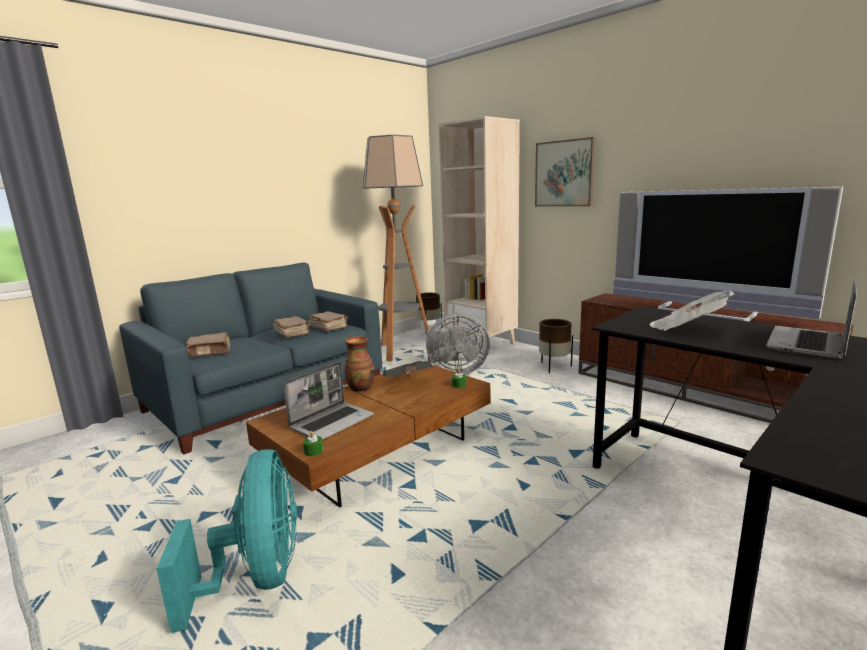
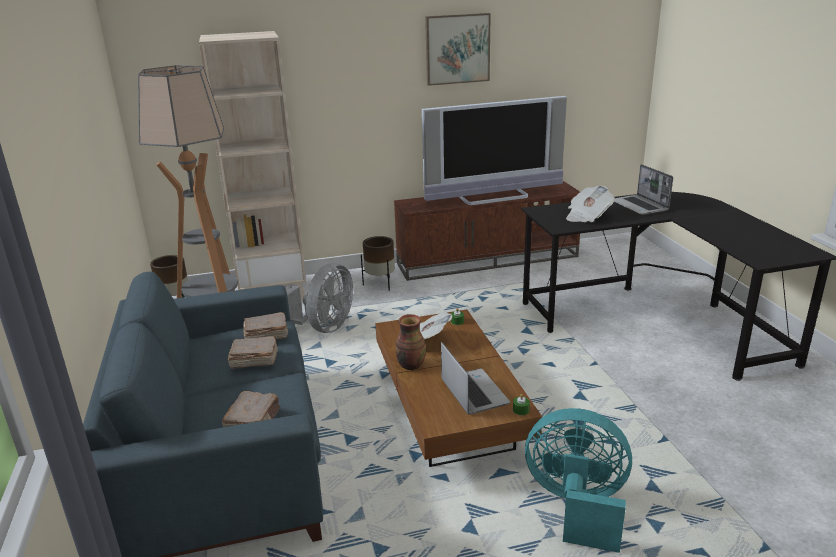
camera: 60 degrees left, 10 degrees up
(564, 173) = (336, 89): picture -> picture (457, 49)

